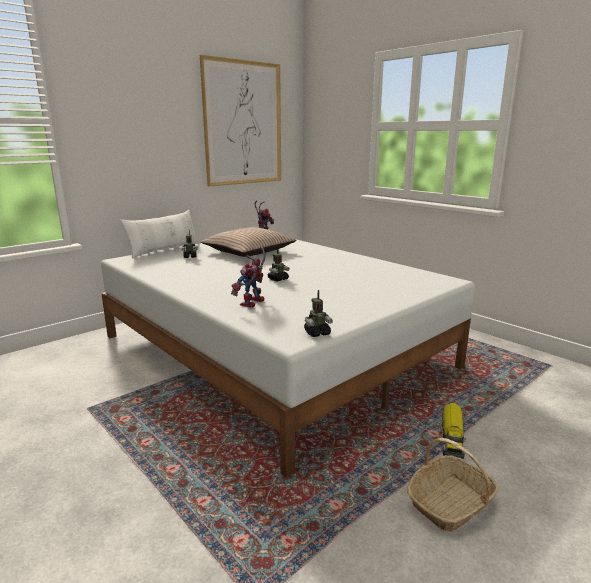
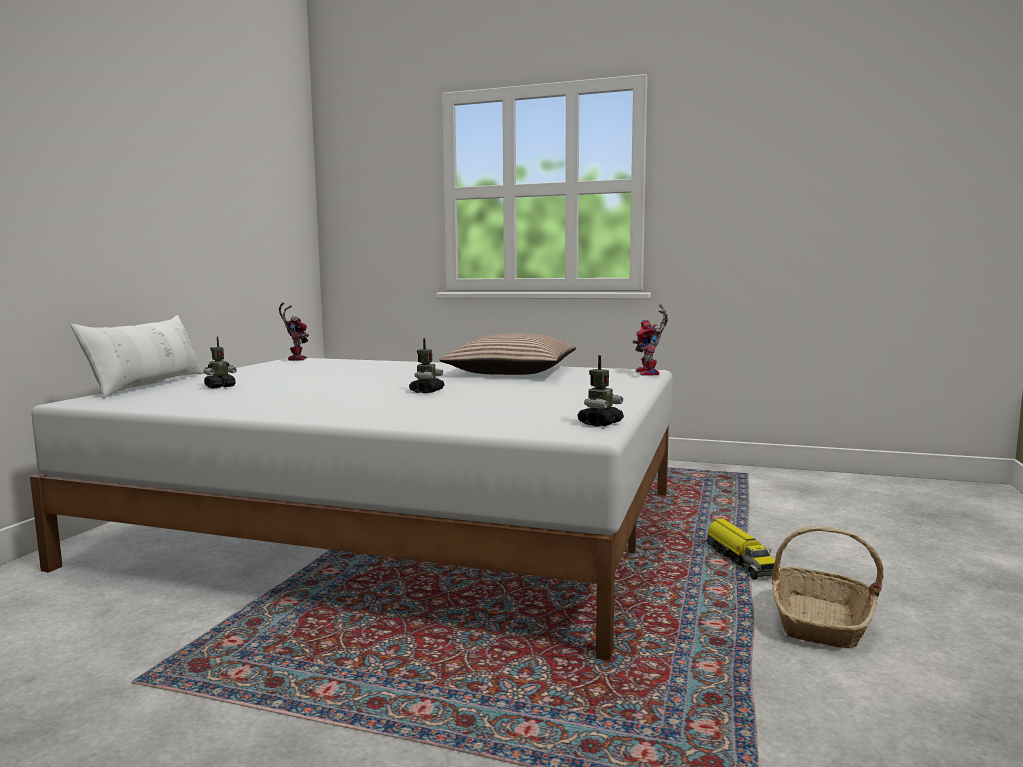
camera: 30 degrees left, 10 degrees down
(243, 124) = (241, 182): picture -> none
(248, 252) = (313, 374): pillow -> pillow (511, 371)
(252, 304) = (446, 413): toy robot -> toy robot (650, 373)

